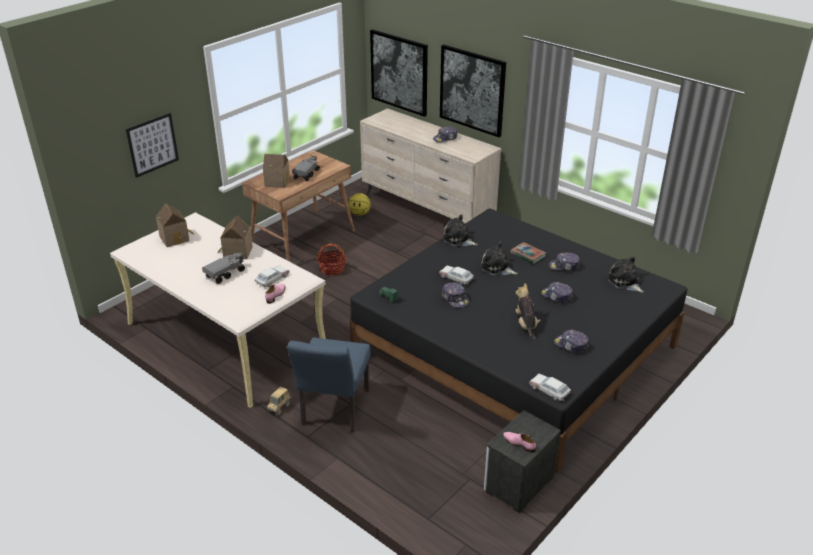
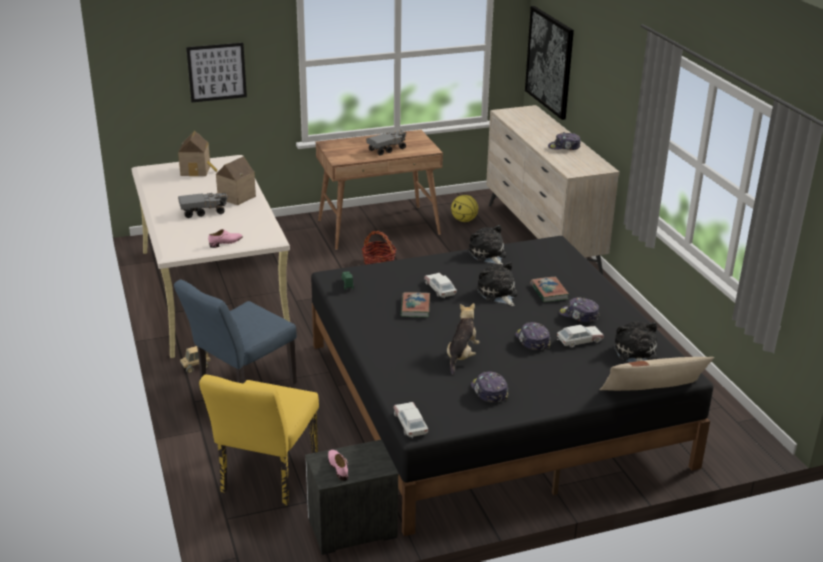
camera: 30 degrees right, 5 degrees down
(272, 279) = (238, 229): toy car -> toy car (579, 340)
(277, 181) = (350, 148): toy house -> none
(424, 474) = (265, 478): none -> yellow chair
(455, 299) = (415, 307): cap -> book
(472, 90) = (603, 92): picture -> none
(662, 305) = (652, 391): none -> beige pillow

